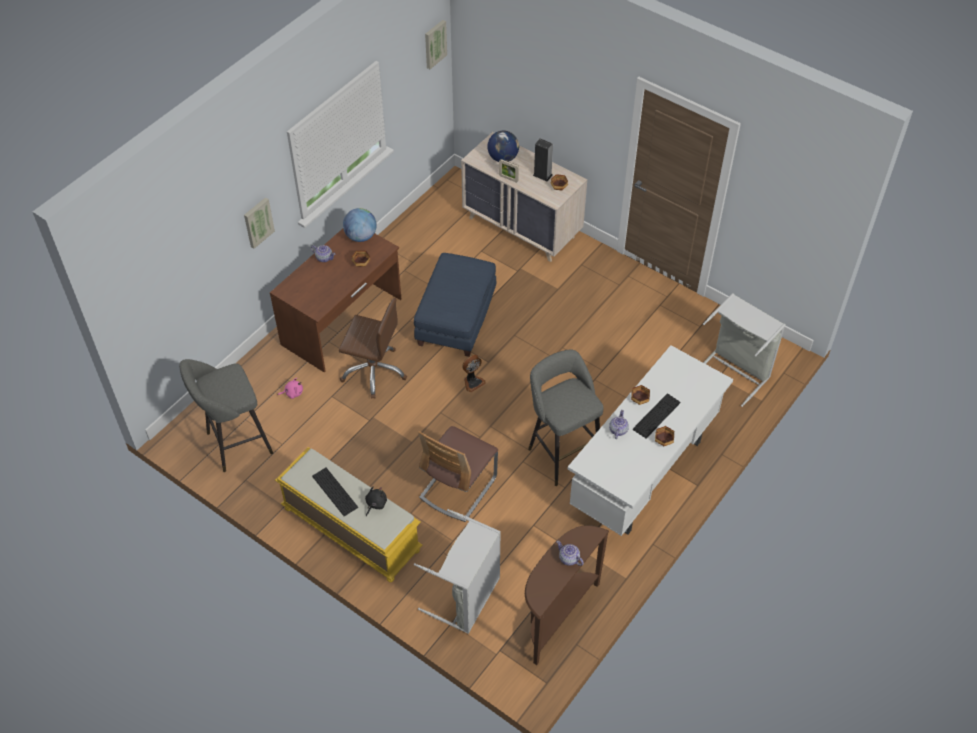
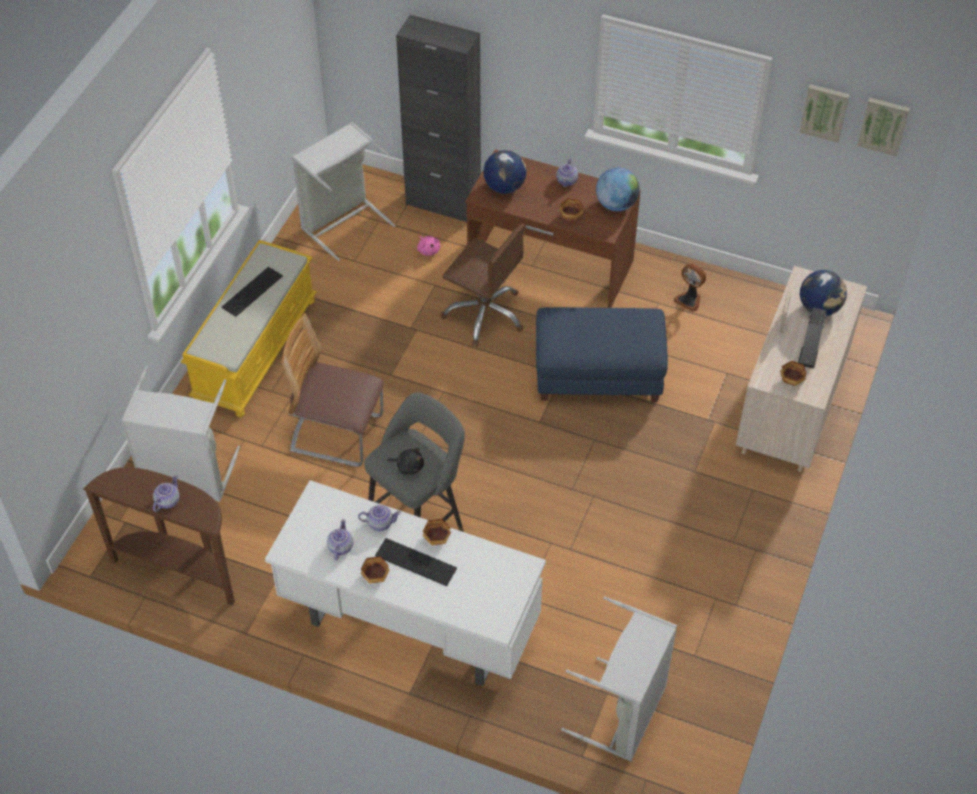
camera: 75 degrees right, 0 degrees up
(235, 444) = (342, 222): grey stool -> grey laundry basket
(247, 373) = (443, 203): none -> black cabinet
(258, 222) = (528, 73): picture -> picture (824, 111)
(313, 295) = (504, 187): none -> globe
(374, 371) = (485, 314): brown office chair -> brown office chair turned 60 degrees counterclockwise
(375, 504) = (243, 330): black plush toy -> black plush toy (408, 466)
(472, 382) = (501, 413): fan -> fan (689, 300)
(633, 457) = (340, 547): none -> teapot

